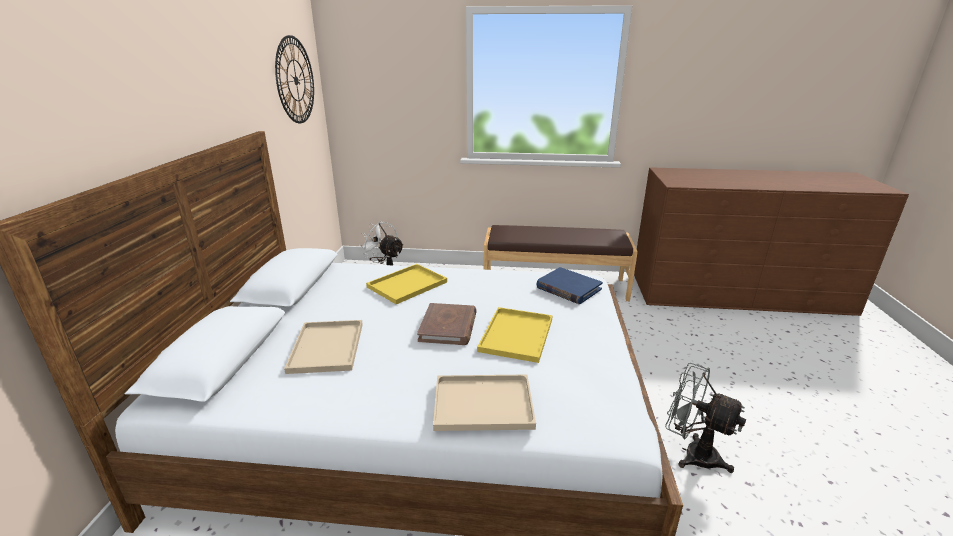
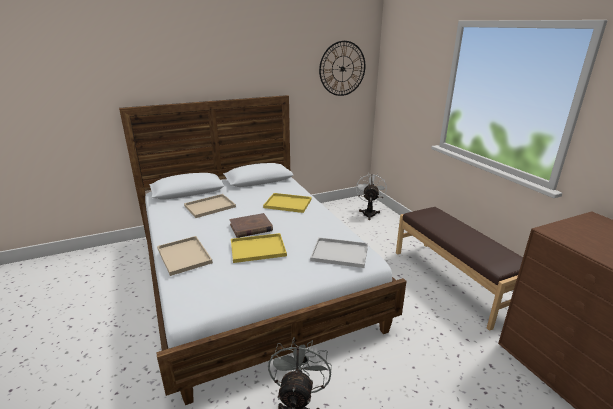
camera: 60 degrees right, 0 degrees up
(568, 288) = (341, 253): blue book -> white tray

